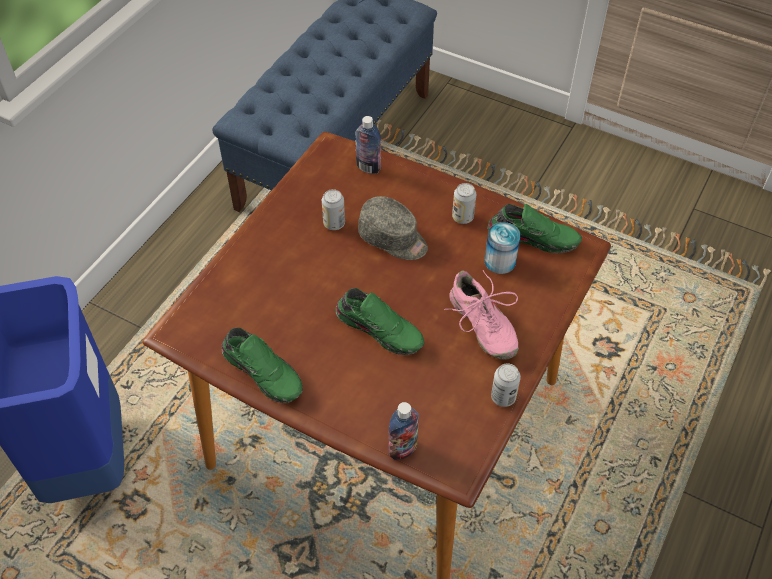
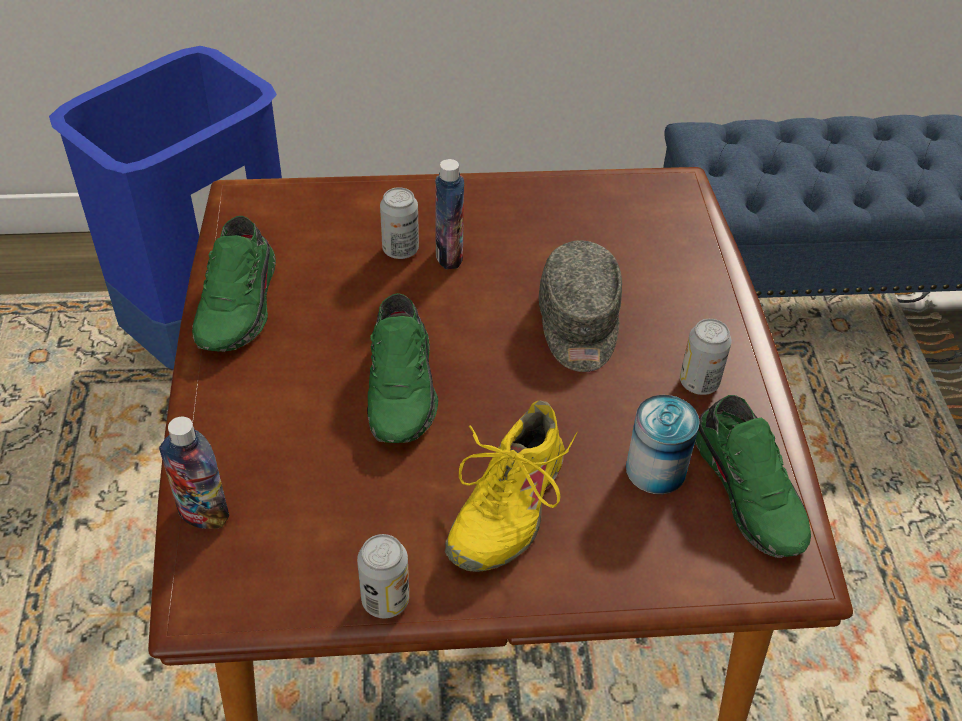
camera: 55 degrees right, 5 degrees down
(334, 223) = (547, 252): can -> can (400, 249)
(368, 167) = (683, 238): bottle -> bottle (449, 255)
(482, 326) = (506, 506): pink shoe -> yellow shoe

